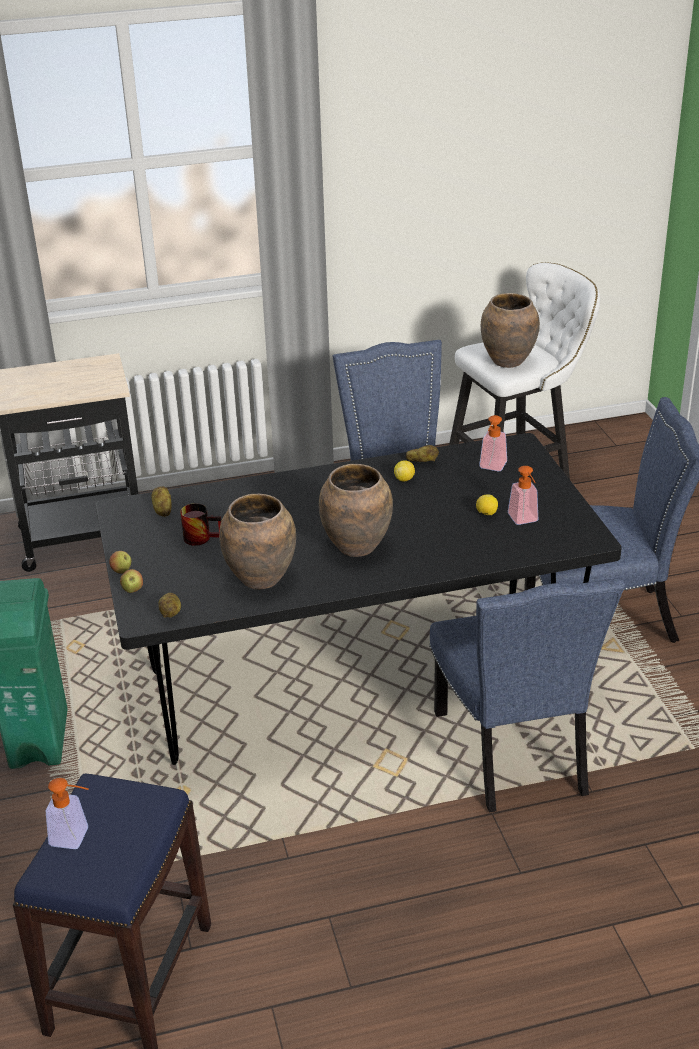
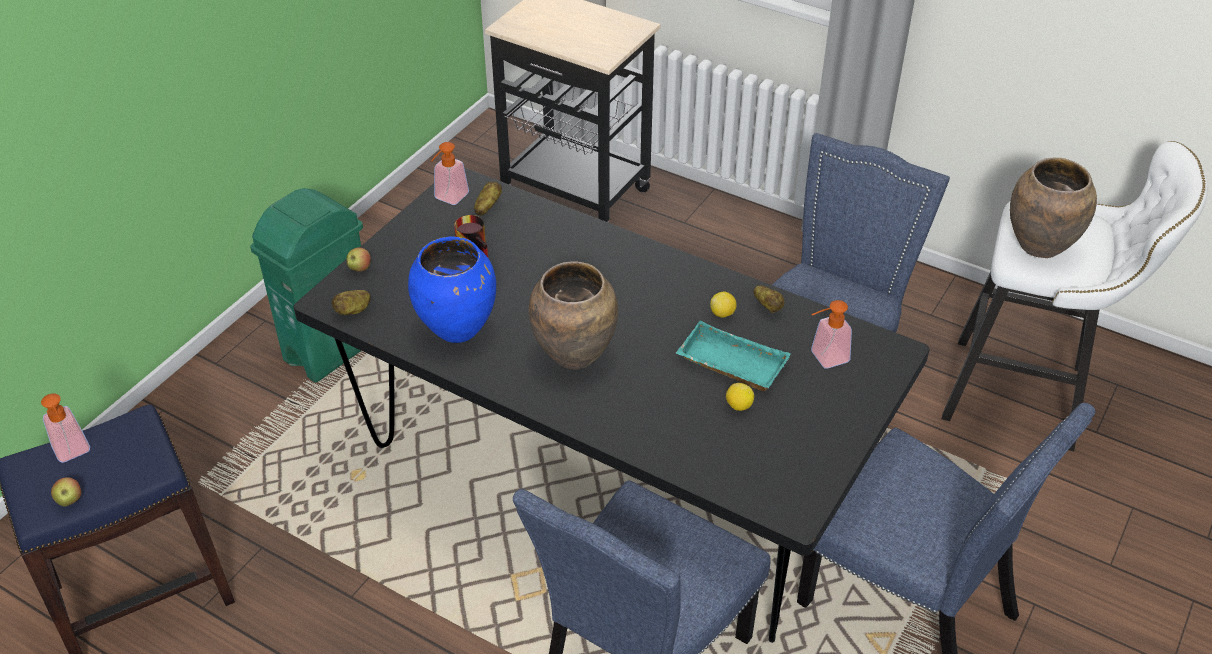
camera: 45 degrees right, 10 degrees up
(122, 571) = (378, 245): apple -> apple (70, 501)
(261, 579) = (458, 329): brown vase -> blue vase
(449, 499) = (729, 364): none -> turquoise tray
(525, 520) = (762, 440): soap dispenser -> soap dispenser (448, 199)

